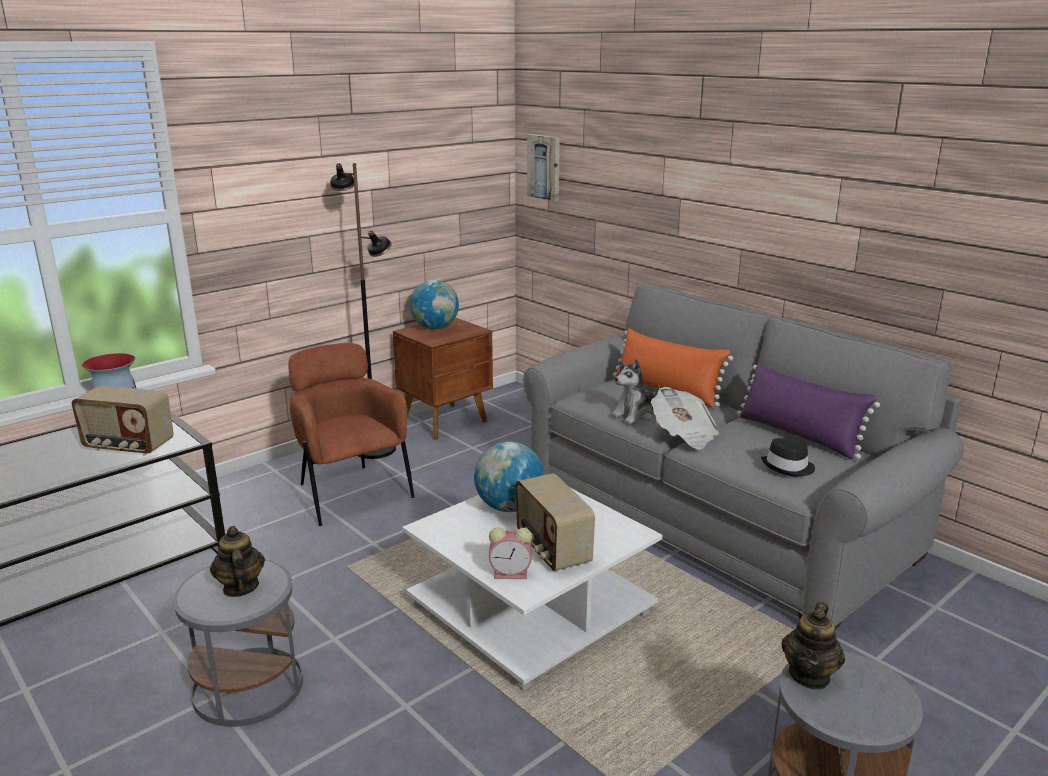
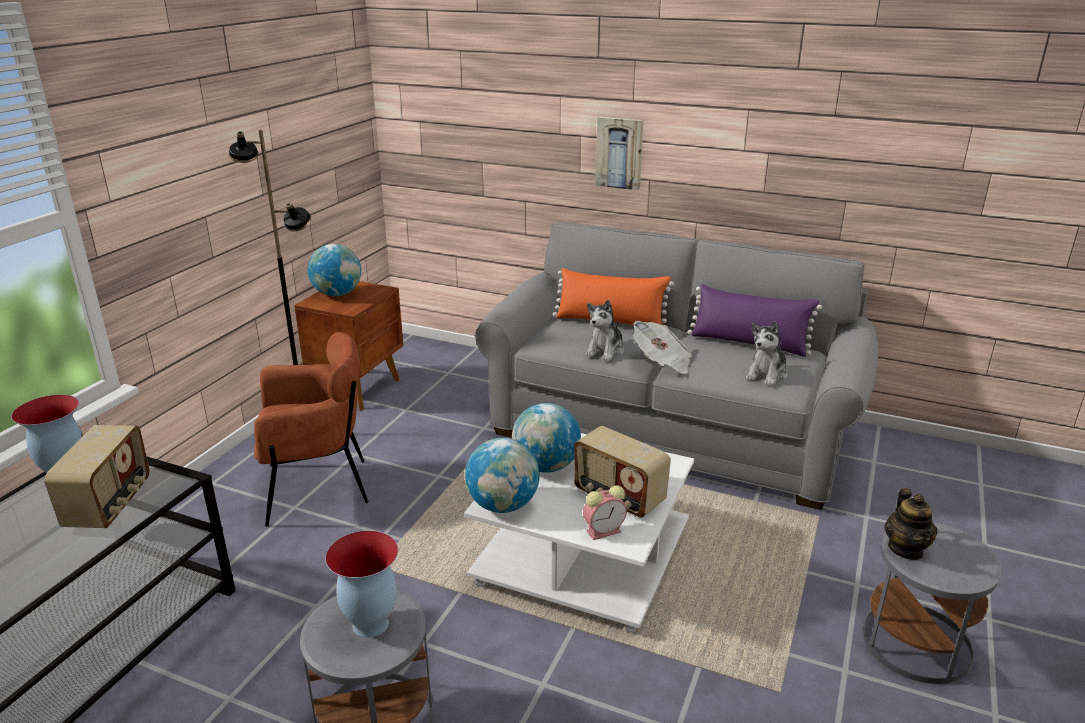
camera: 25 degrees left, 5 degrees up
(128, 446) = (110, 504): radio -> radio turned 75 degrees counterclockwise
(240, 587) = (370, 625): teapot -> vase
(350, 493) = (317, 488): brown armchair -> brown armchair turned 135 degrees clockwise
(440, 529) = (503, 505): none -> globe
(545, 167) = (416, 111): picture -> picture (620, 152)
(788, 467) = (767, 374): black hat -> plush toy

